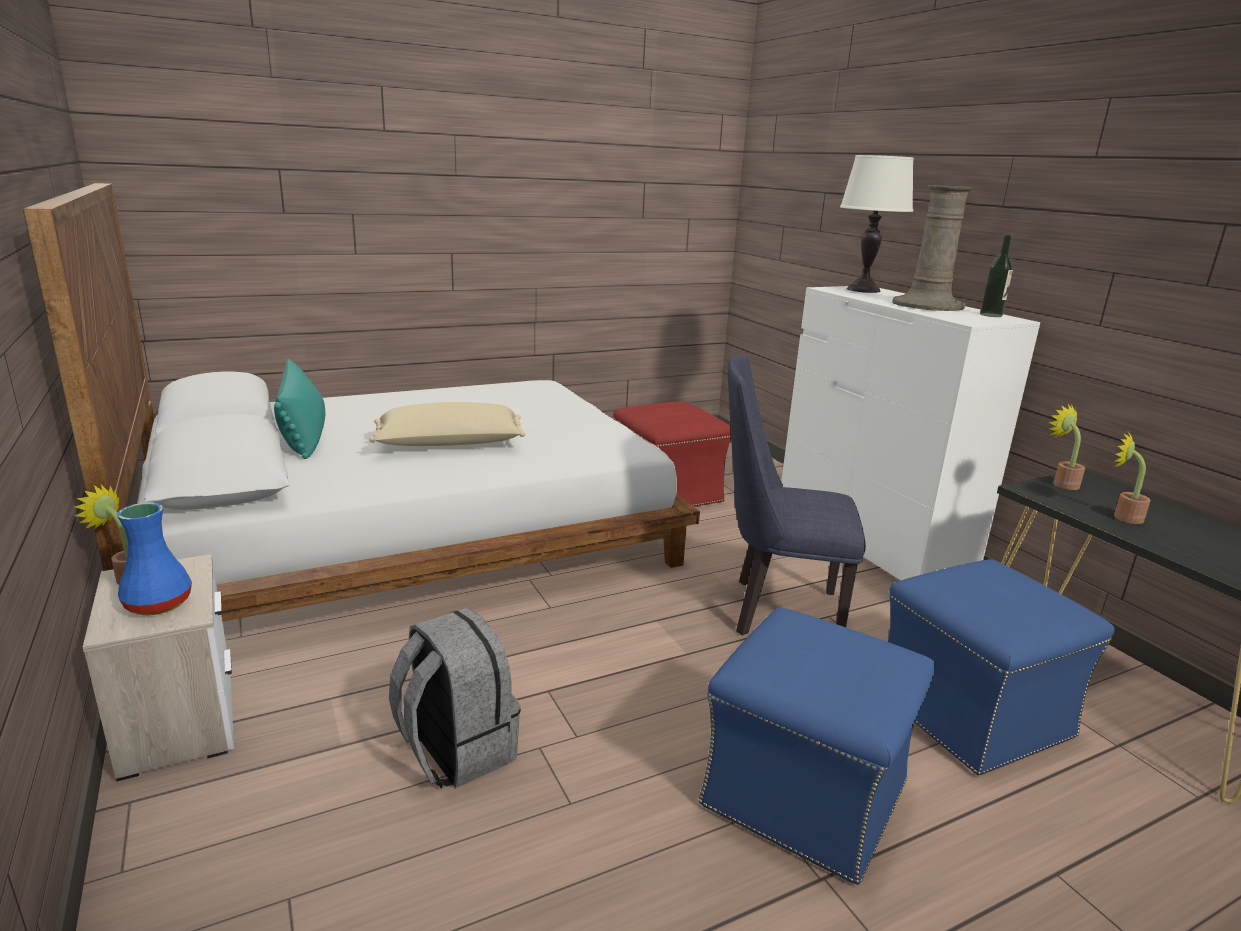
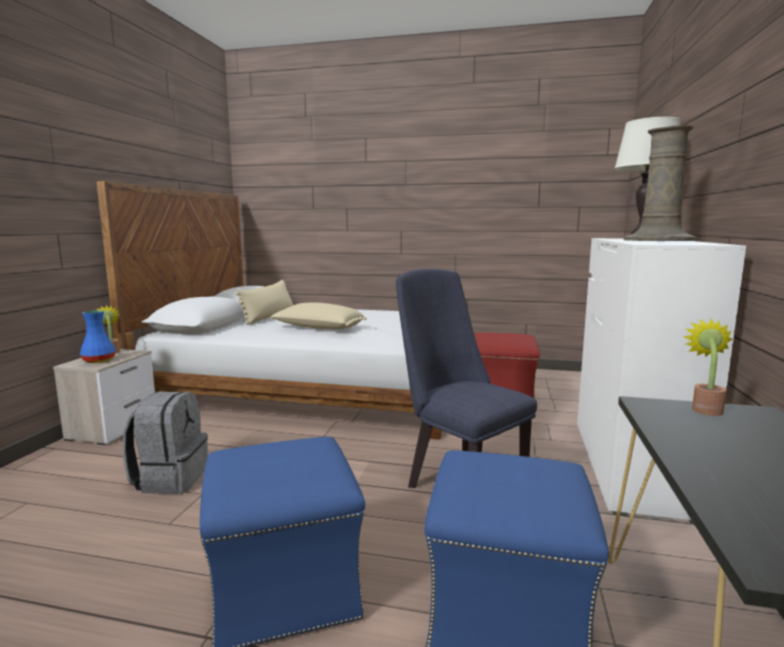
camera: 40 degrees right, 10 degrees down
(304, 435) = (269, 317): turquoise pillow -> beige pillow
(990, 315) = (702, 243): bottle -> none
(1122, 516) = (712, 442): potted plant -> none

